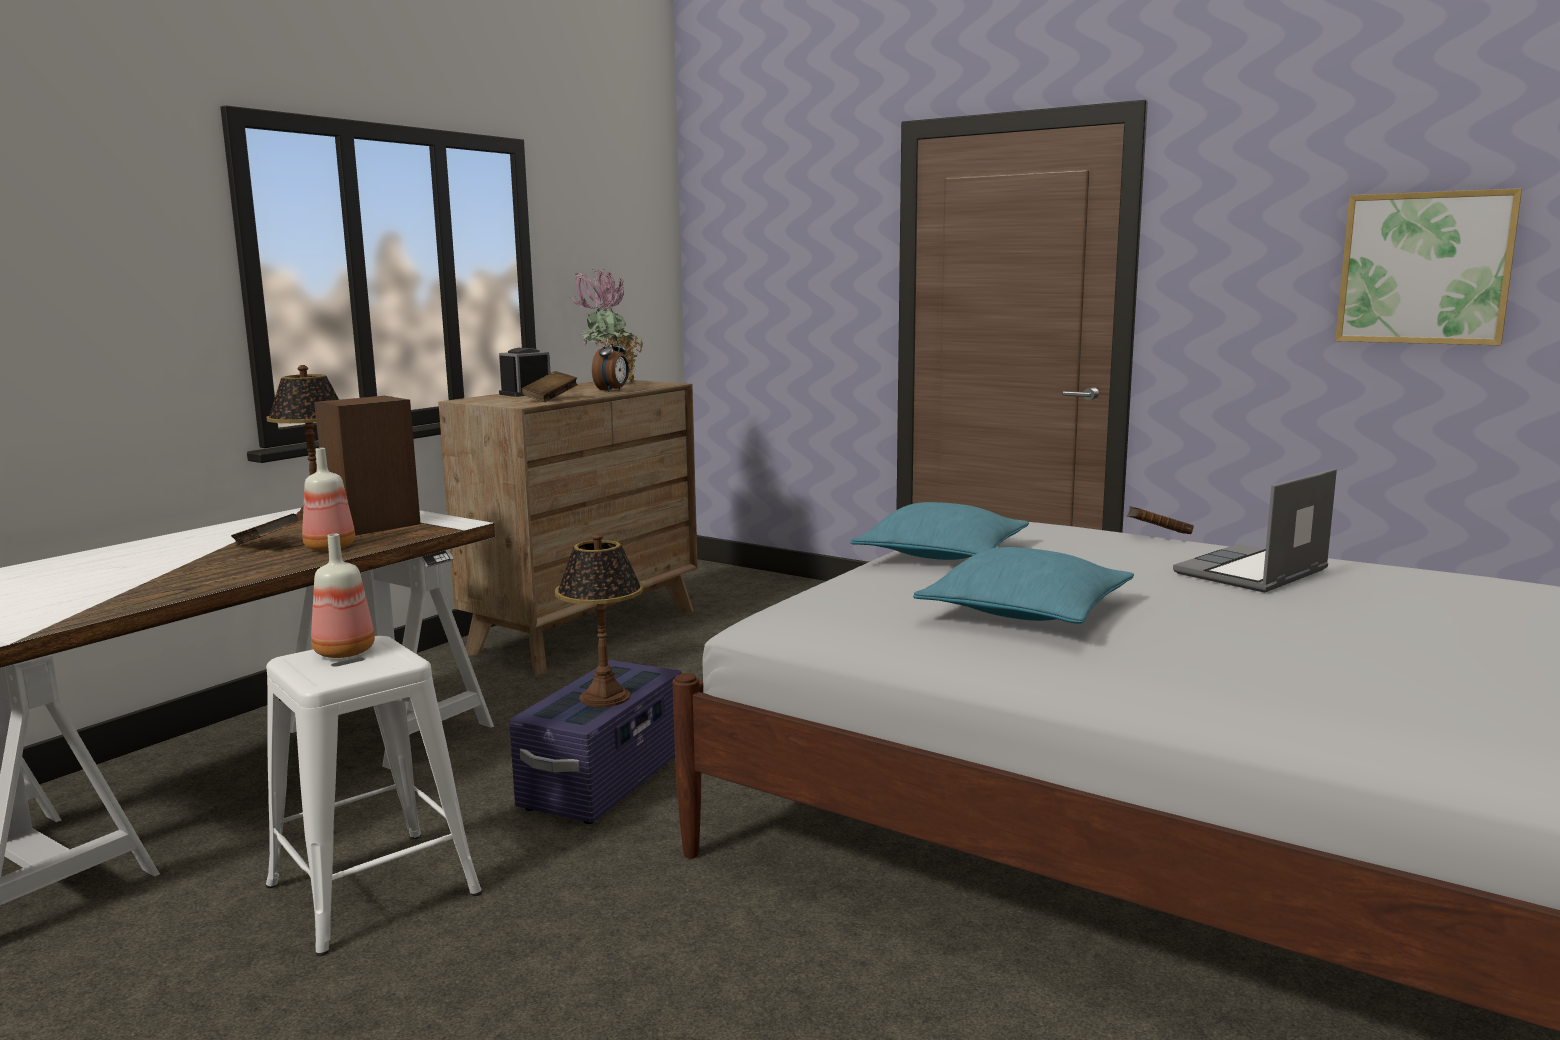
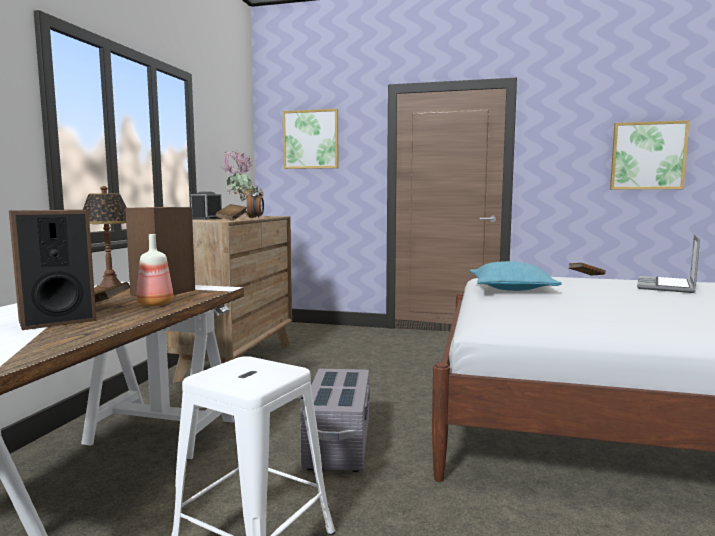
camera: 20 degrees left, 5 degrees down
(186, 564) = (57, 320): none -> speaker
(342, 652) = (235, 369): bottle -> none
(605, 697) = (345, 389): table lamp -> none
(605, 781) = (338, 443): purple storage box -> grey storage box
(770, 230) = (311, 139): none -> picture
(1025, 611) = (616, 307): turquoise pillow -> none

